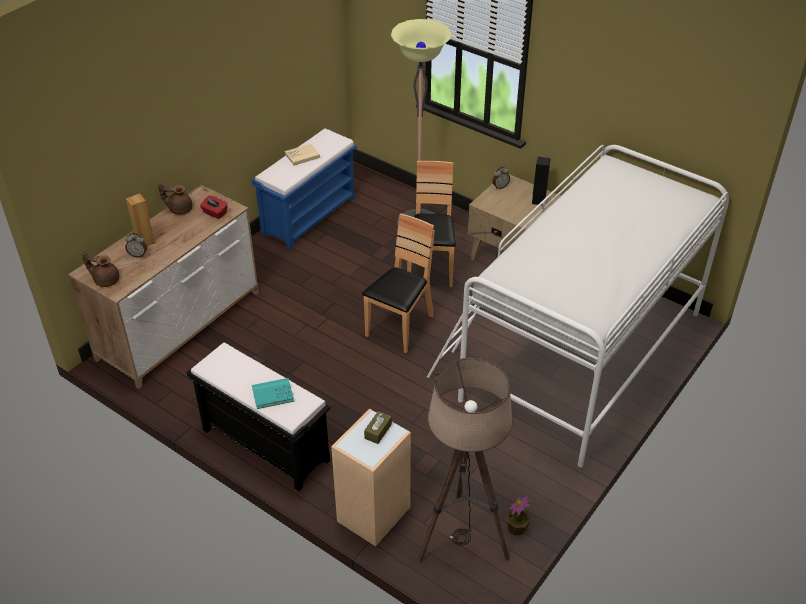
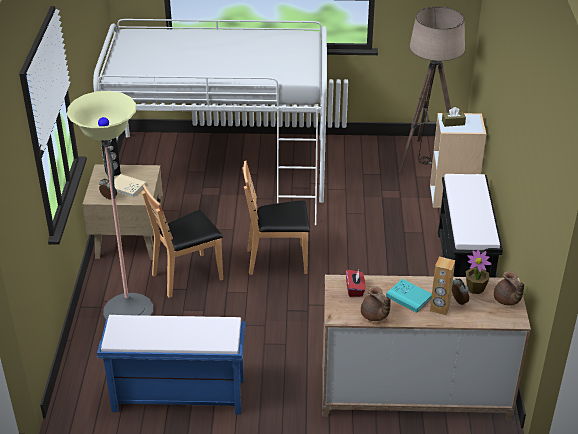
camera: 125 degrees left, 5 degrees down
(273, 395) = (470, 195): turquoise book -> turquoise book (409, 297)
(302, 156) = (171, 334): beige book -> beige book (127, 187)
(516, 528) = (394, 145): potted plant -> potted plant (475, 288)

